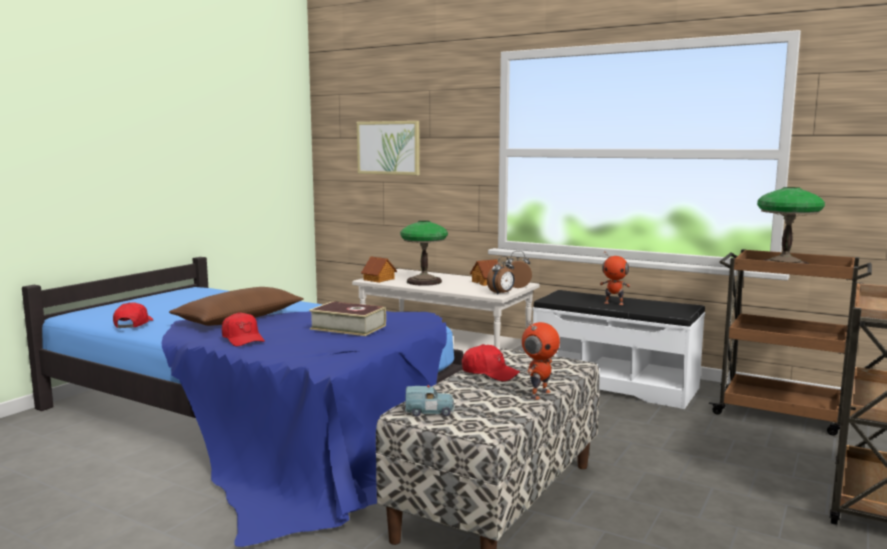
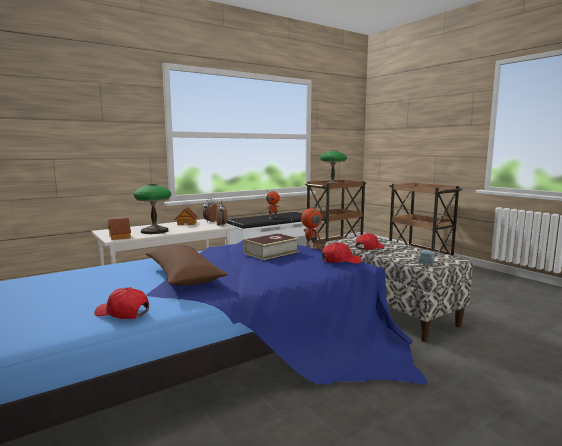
camera: 65 degrees left, 0 degrees up
(243, 339) = (268, 276): red cap -> red cap (340, 261)
(388, 148) = (59, 128): picture -> none
(539, 394) = (406, 246): toy robot -> toy robot (310, 247)

